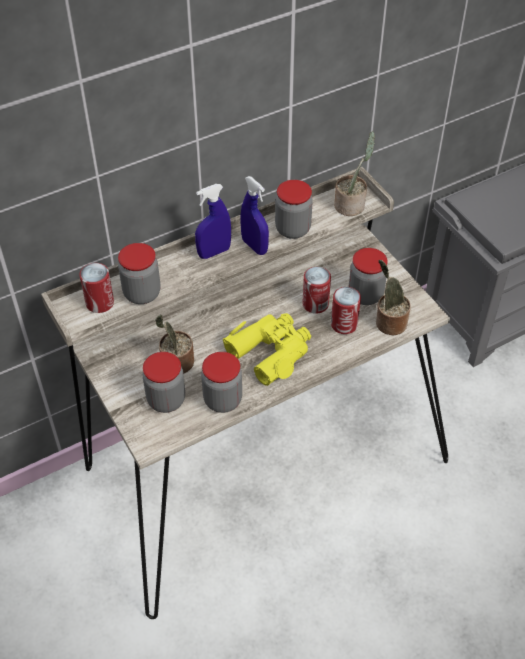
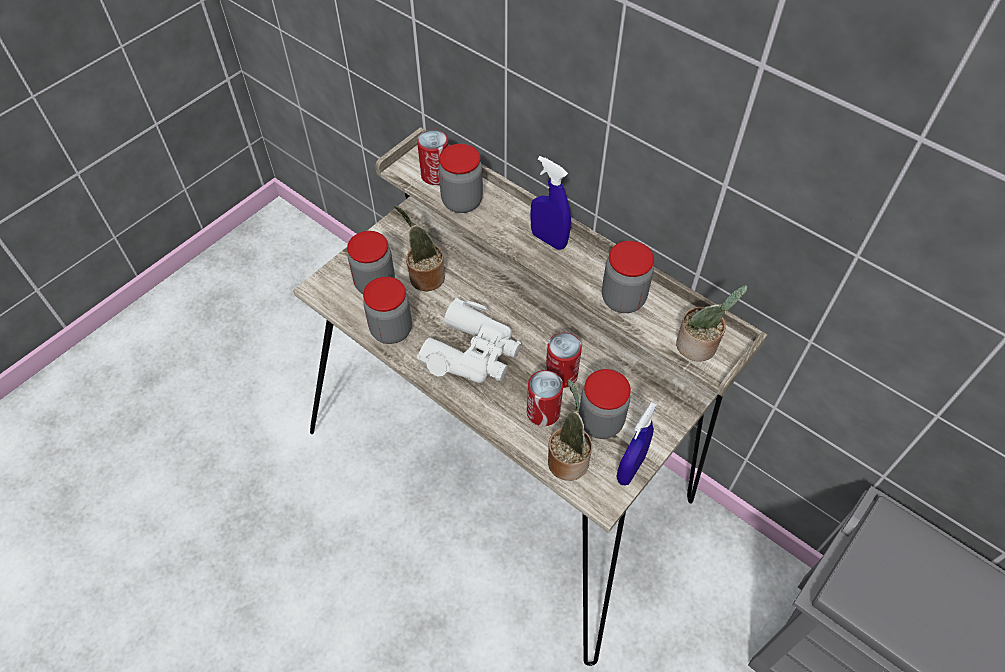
camera: 70 degrees right, 5 degrees up
(254, 246) = (576, 272): blue spray bottle -> blue spray bottle (630, 469)
(271, 351) = (473, 352): yellow binoculars -> white binoculars

